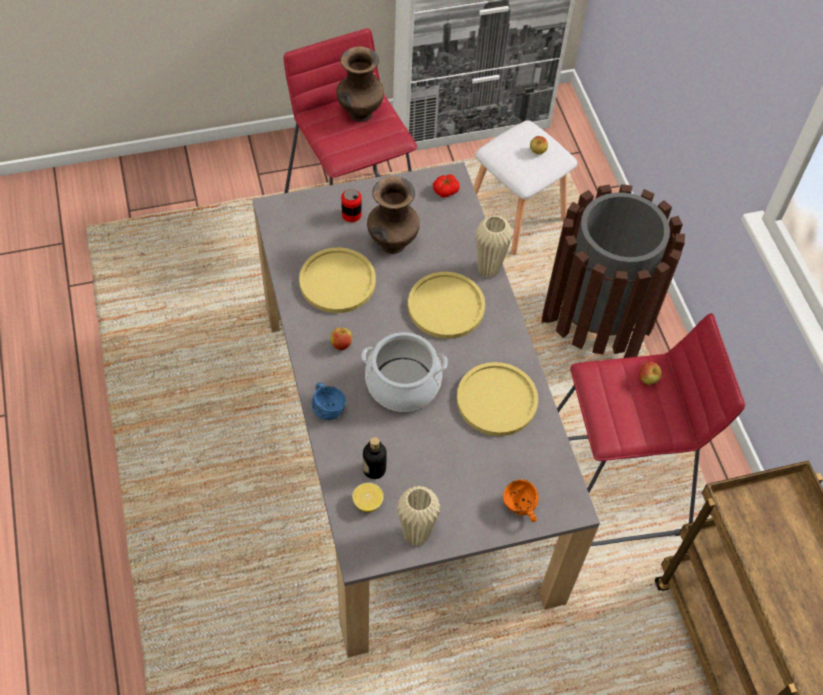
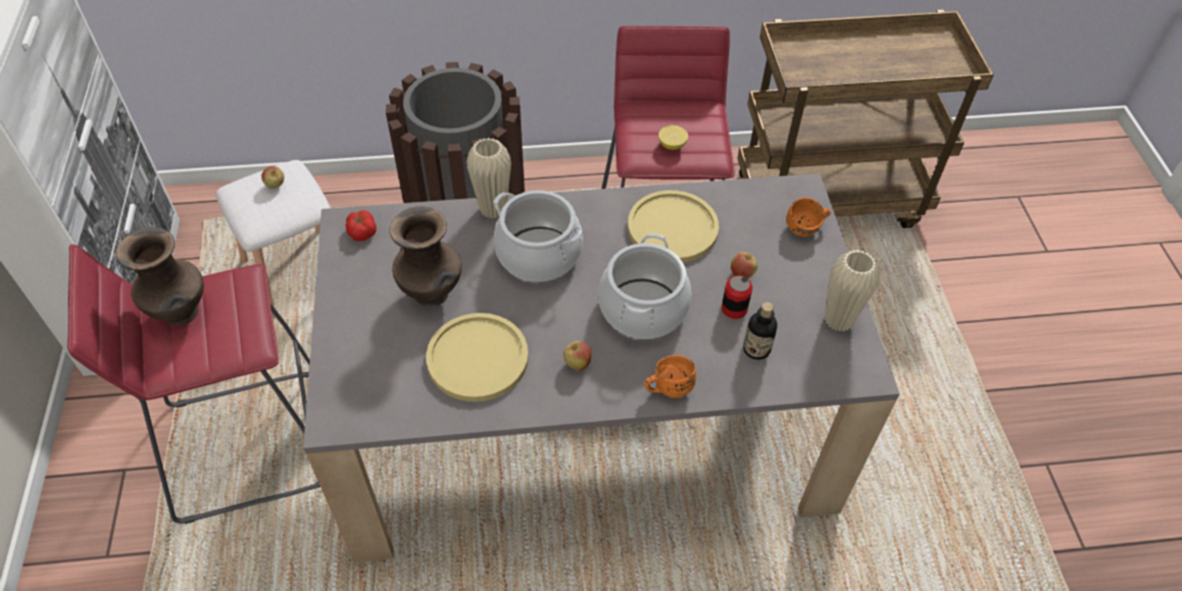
camera: 80 degrees left, 5 degrees down
(328, 407) = (667, 387): blue mug -> orange mug
(351, 215) = (371, 332): can -> can (734, 309)
(367, 502) = (799, 360): lemon -> lemon (672, 145)
(446, 306) = (538, 254): yellow plate -> cooking pot
(647, 380) = (649, 118): apple -> apple (742, 274)

